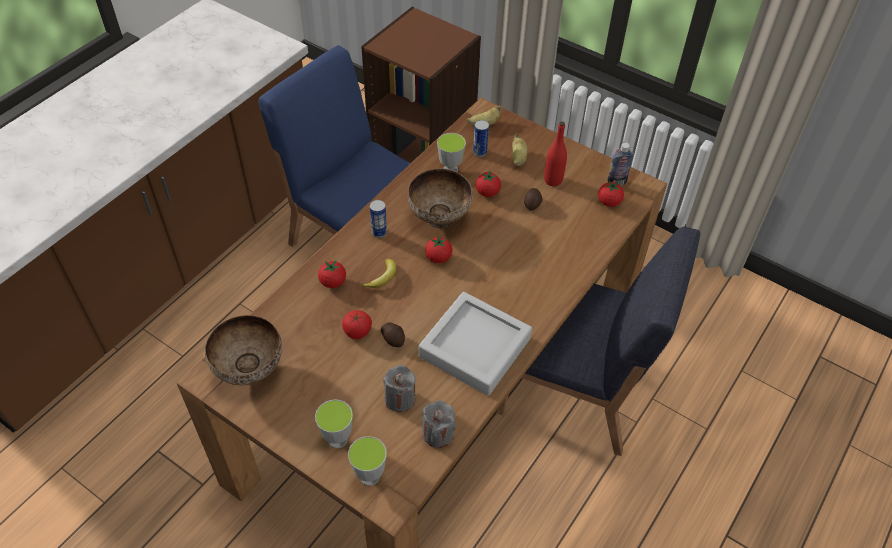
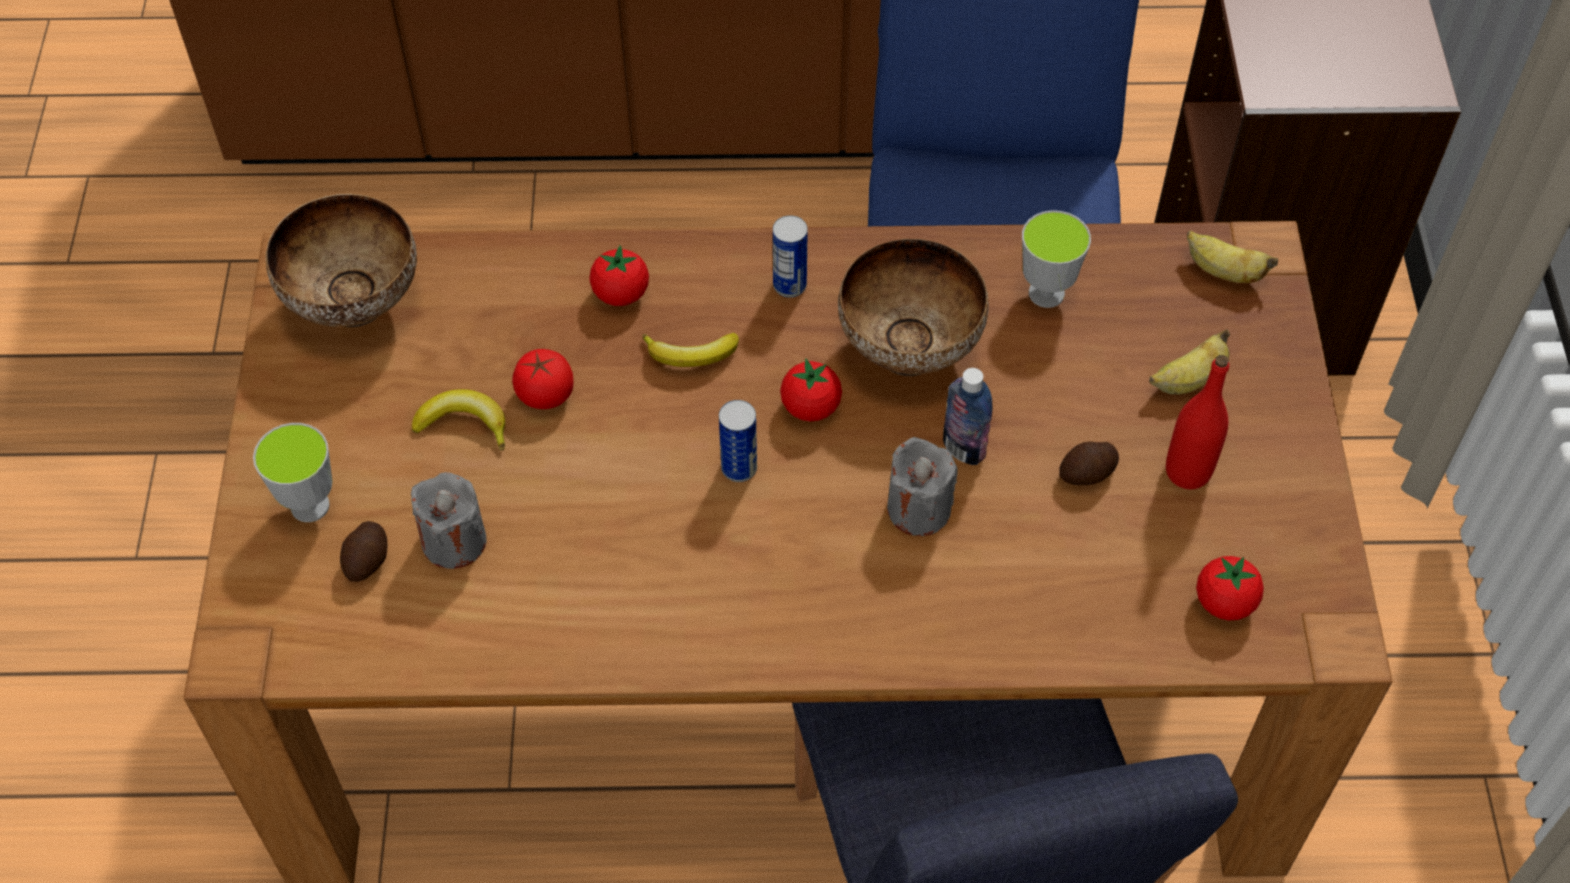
camera: 55 degrees right, 5 degrees up
(347, 365) = (464, 424): none -> banana
(370, 476) = (271, 594): cup -> none
(393, 339) = (571, 454): potato -> potato (368, 560)
(438, 433) = (424, 640): grey candle -> grey candle (918, 509)
(475, 347) = (651, 586): grey tray -> none
(480, 152) = (1140, 310): can -> can (739, 468)
(487, 192) = (1046, 385): tomato -> none
(616, 182) = (1296, 585): bottle -> bottle (963, 449)

